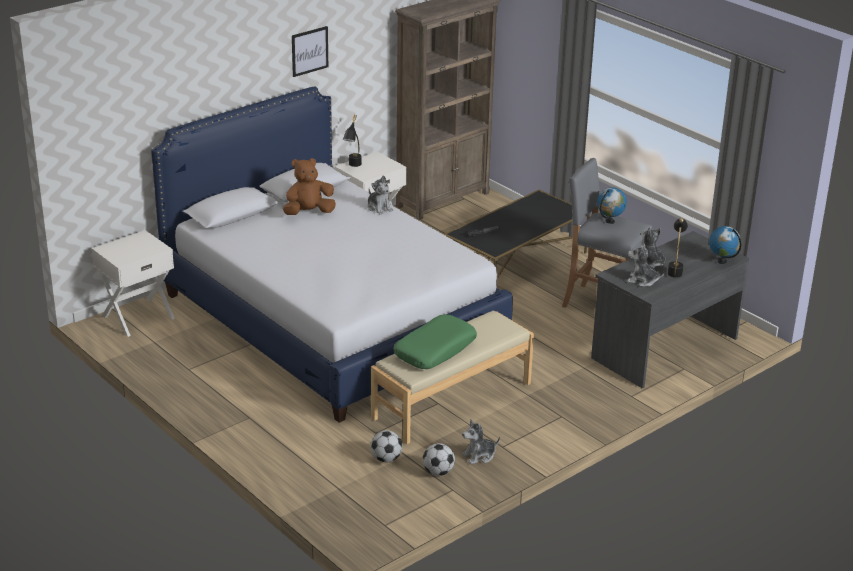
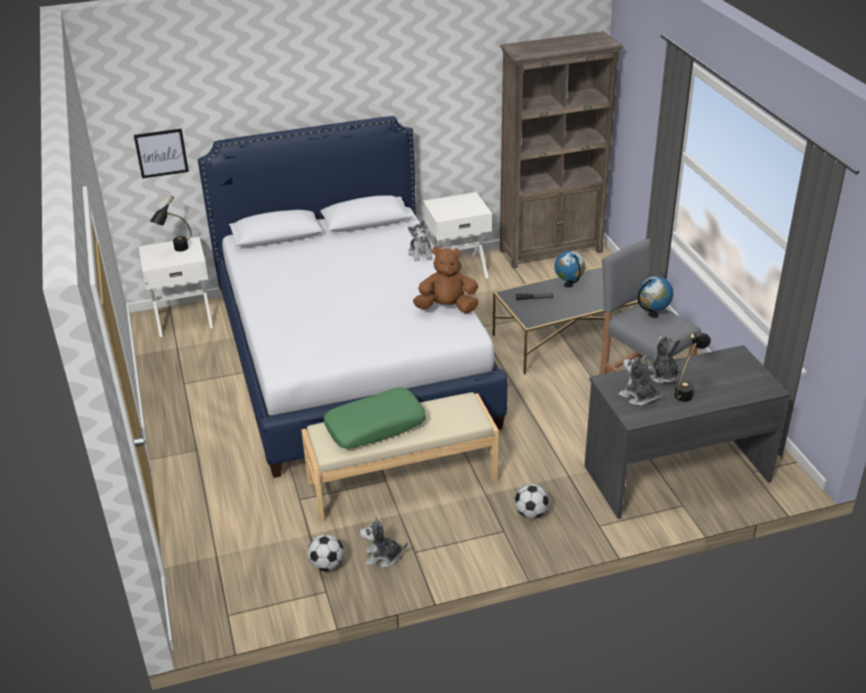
camera: 25 degrees right, 5 degrees up
(308, 212) = (348, 246): brown plush toy -> brown plush toy (447, 308)
(309, 51) = (392, 78): picture -> picture (161, 153)
(353, 166) = (440, 204): black table lamp -> black table lamp (176, 251)
(386, 459) = (287, 534): football -> football (531, 513)
(722, 261) = (753, 392): globe -> globe (568, 285)

